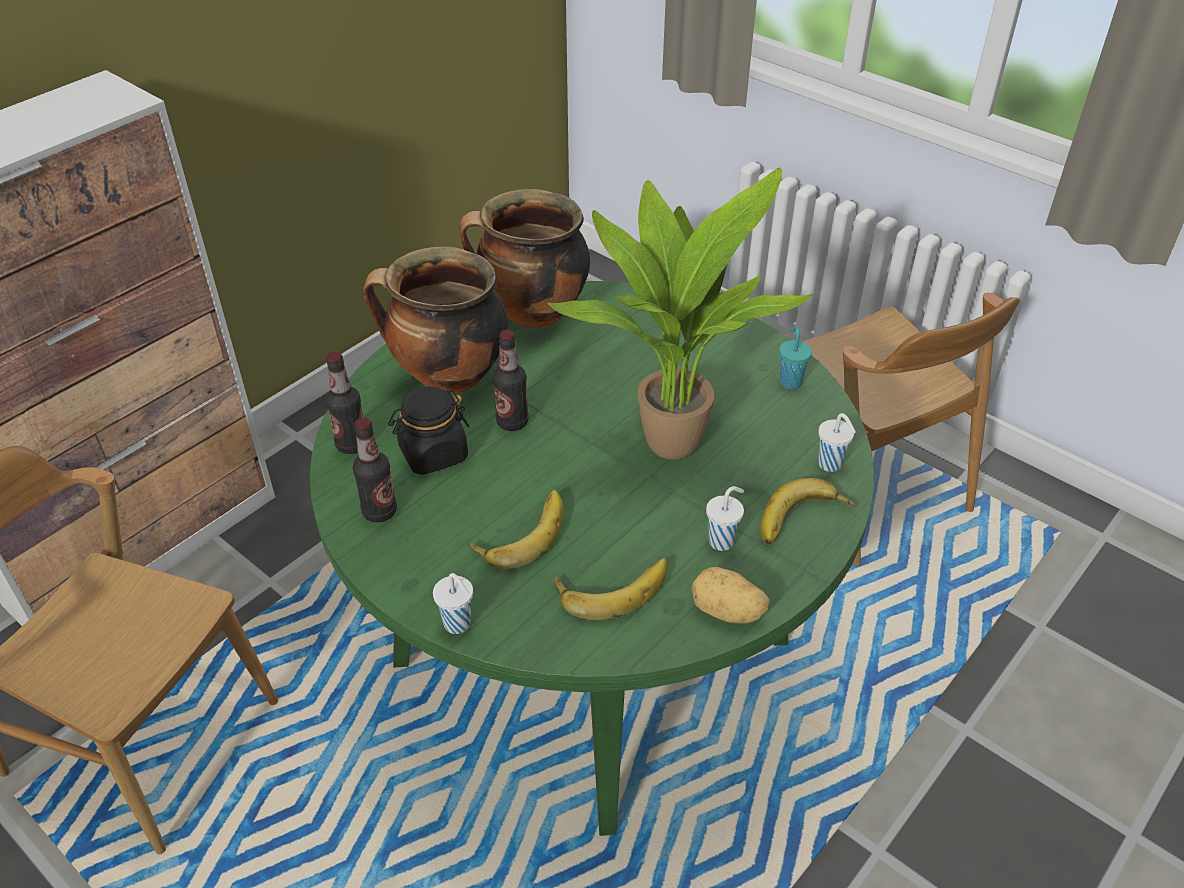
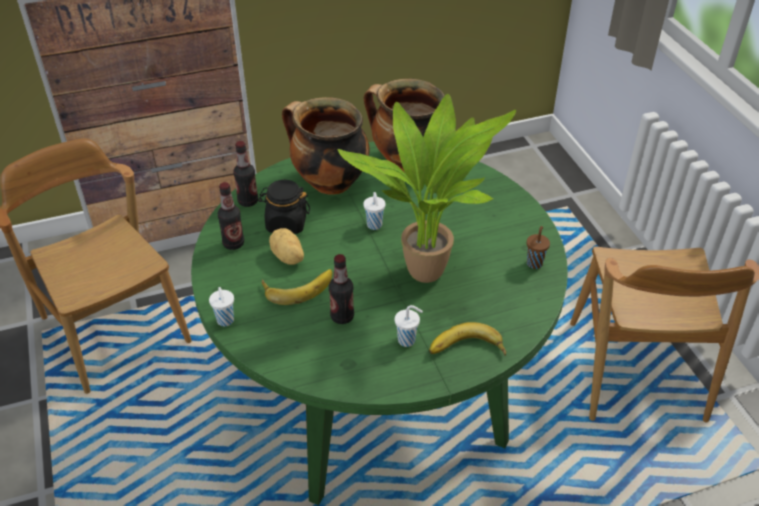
camera: 30 degrees right, 0 degrees up
(512, 422) = (343, 222): bottle -> bottle (342, 316)
(612, 587) = (322, 338): banana -> none
(727, 612) = (375, 381): potato -> potato (287, 257)
(790, 381) = (534, 263): turquoise cup -> brown cup
(831, 465) = (515, 324): white cup -> white cup (374, 226)

